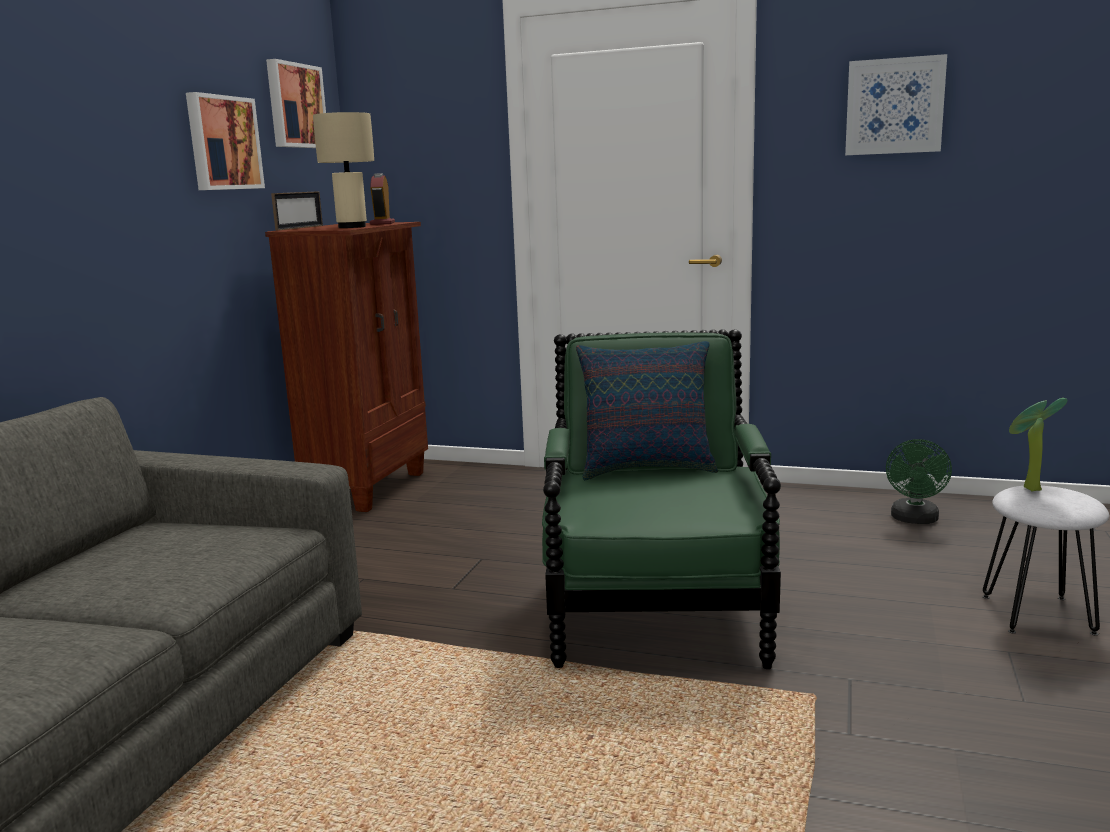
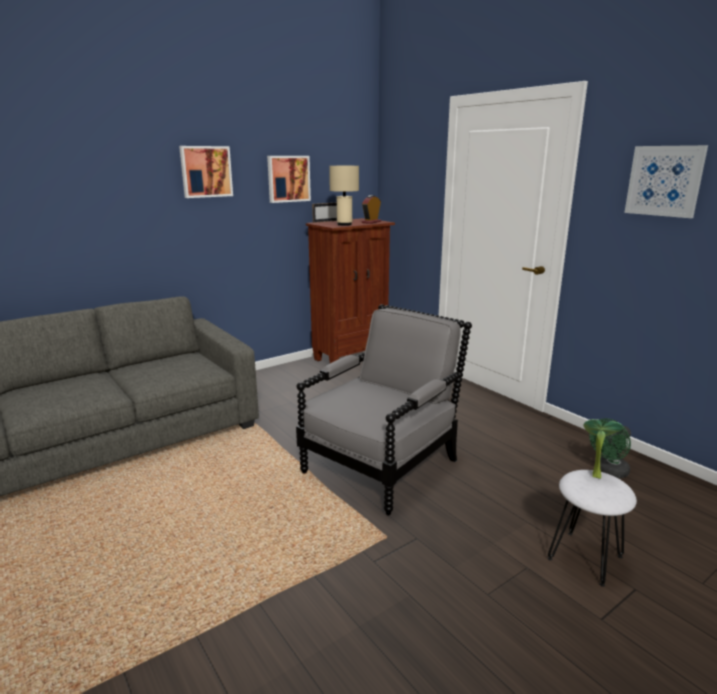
camera: 35 degrees right, 5 degrees up
(295, 106) = (342, 156): picture -> picture (206, 171)
(647, 470) = (391, 389): blue pillow -> none
(656, 608) = (384, 464): green armchair -> grey armchair

